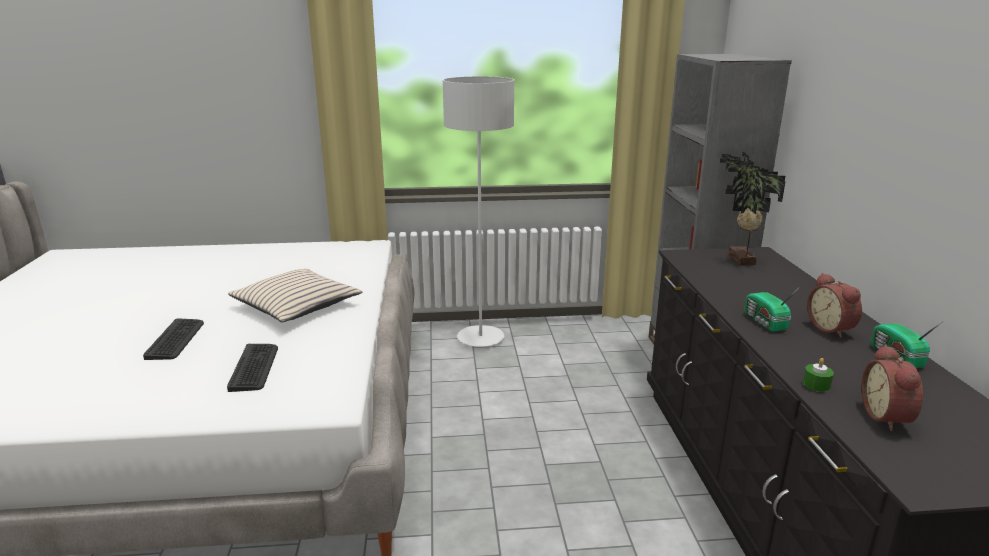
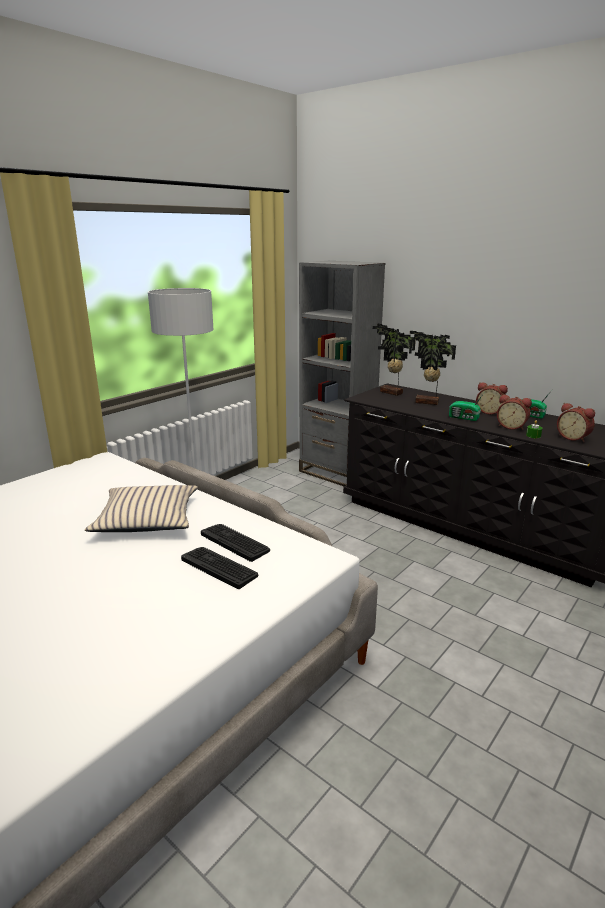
camera: 45 degrees left, 0 degrees up
(176, 339) = (99, 585): keyboard -> keyboard (235, 542)
(760, 286) = (427, 403): none -> potted plant
(812, 360) = (511, 427): none -> alarm clock

